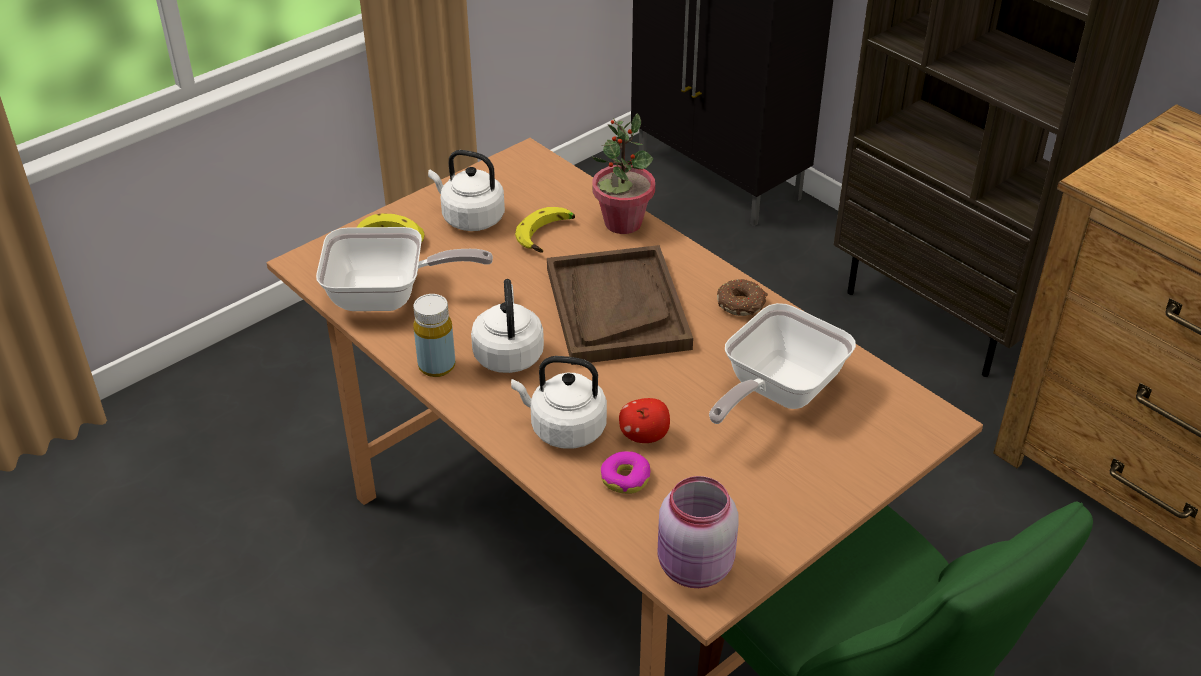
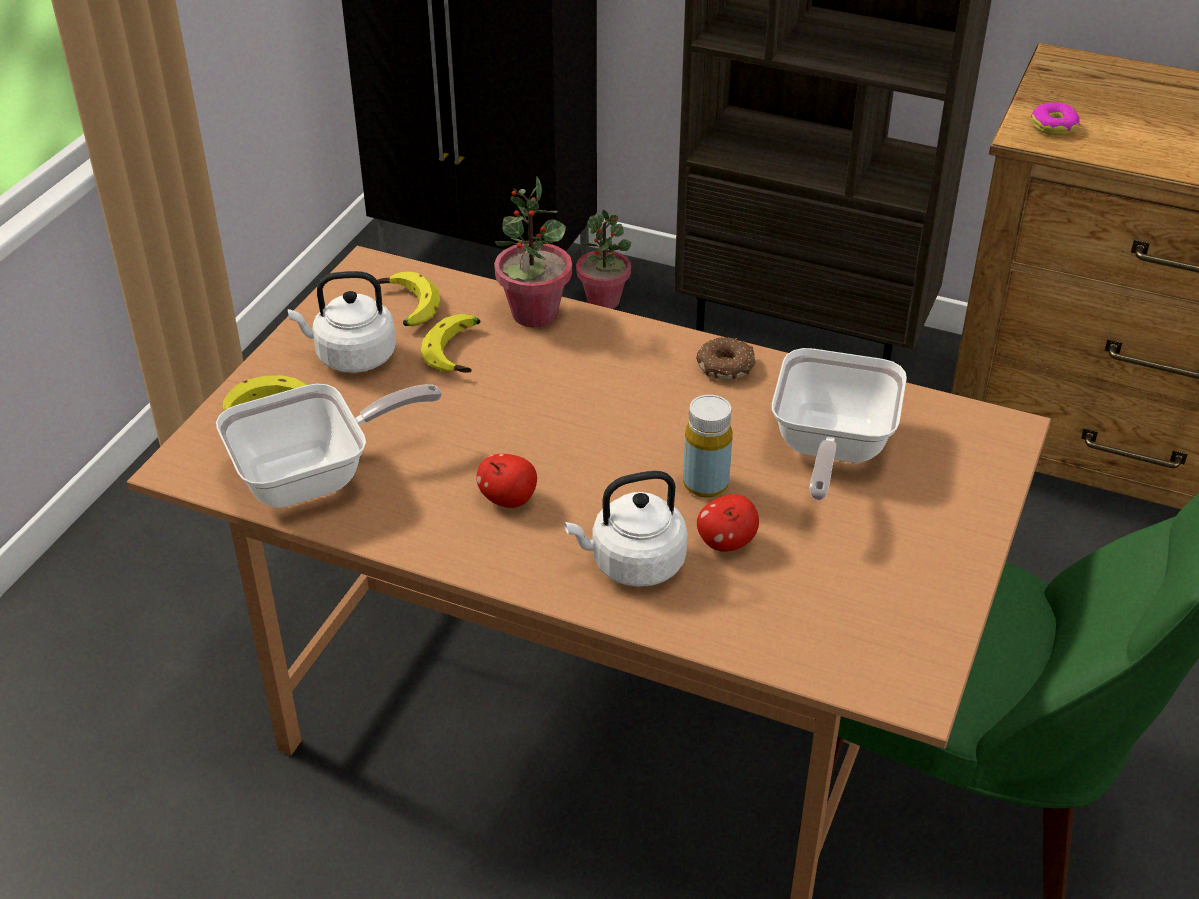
camera: 25 degrees left, 0 degrees up
(437, 366) = (434, 540): yellow bottle -> yellow bottle (705, 484)
(508, 353) = (508, 499): white kettle -> apple
(532, 193) = (405, 308): none -> banana
(616, 308) = (594, 410): brown tray -> none
(625, 478) = (739, 596): donut -> donut (1053, 126)
(694, 568) = (880, 668): pink jar -> none
(791, 239) = (604, 301): none -> potted plant

